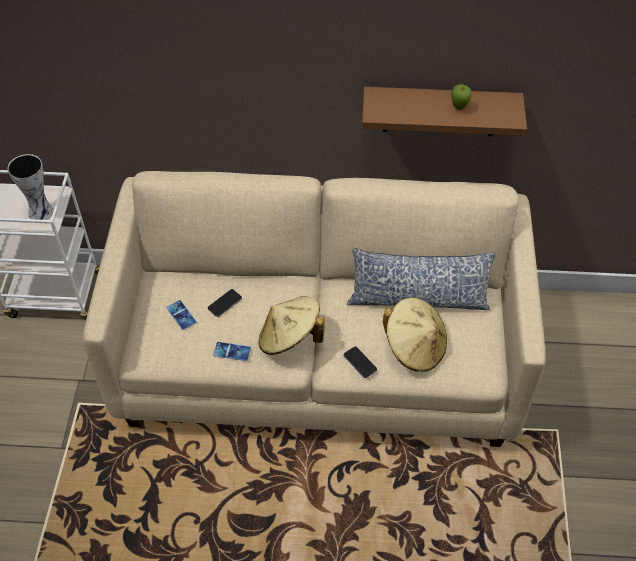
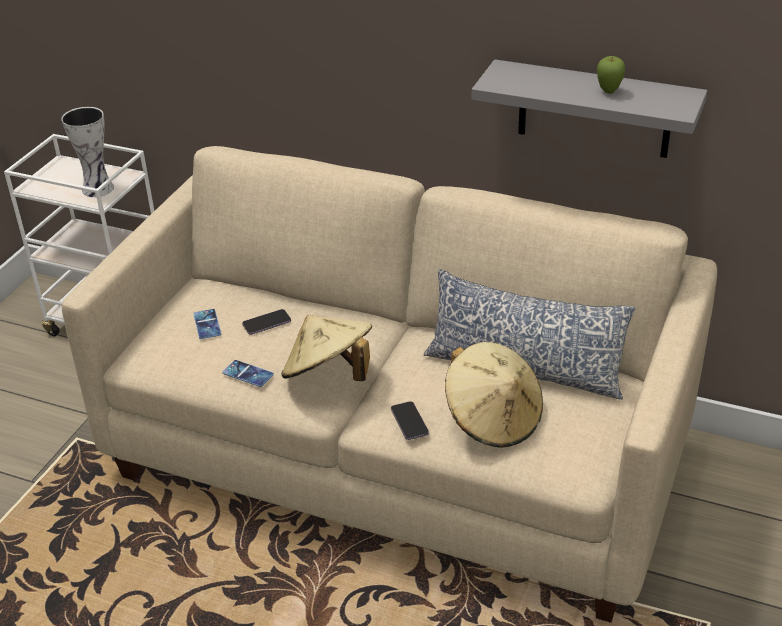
camera: 20 degrees right, 15 degrees down
(440, 111) = (594, 109): brown shelf -> grey shelf

